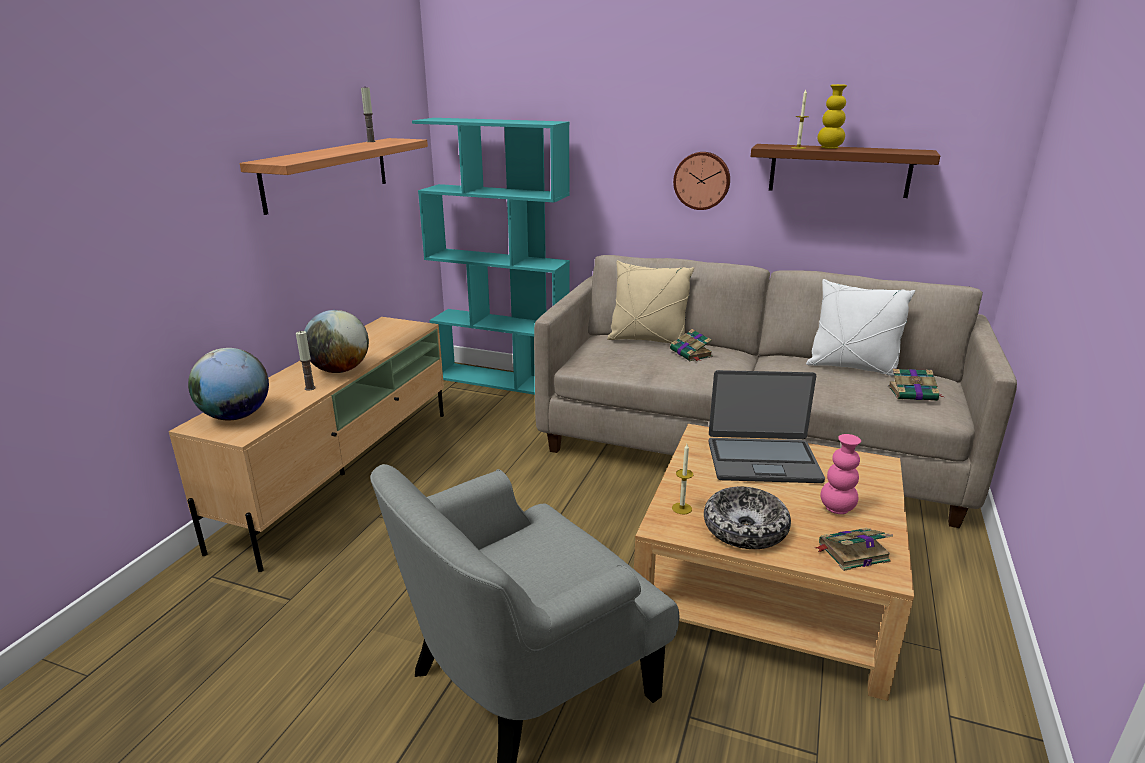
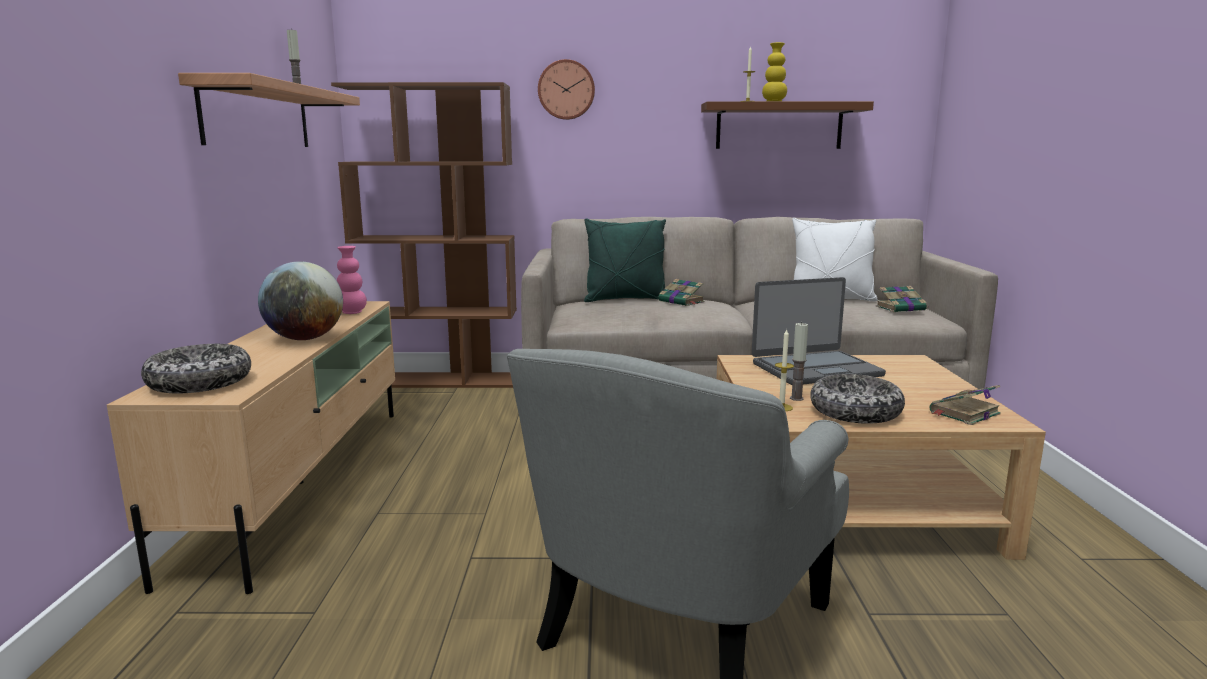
camera: 20 degrees left, 10 degrees down
(236, 416) = (199, 383): globe -> bowl
(310, 388) = (280, 354): candle -> candle (796, 398)
(502, 380) = (441, 380): turquoise bookcase -> brown bookcase
(647, 340) = (625, 299): beige pillow -> green pillow
(702, 180) = (650, 142): wall clock -> wall clock (566, 90)
(836, 509) = (916, 389): pink vase -> pink vase (352, 313)

